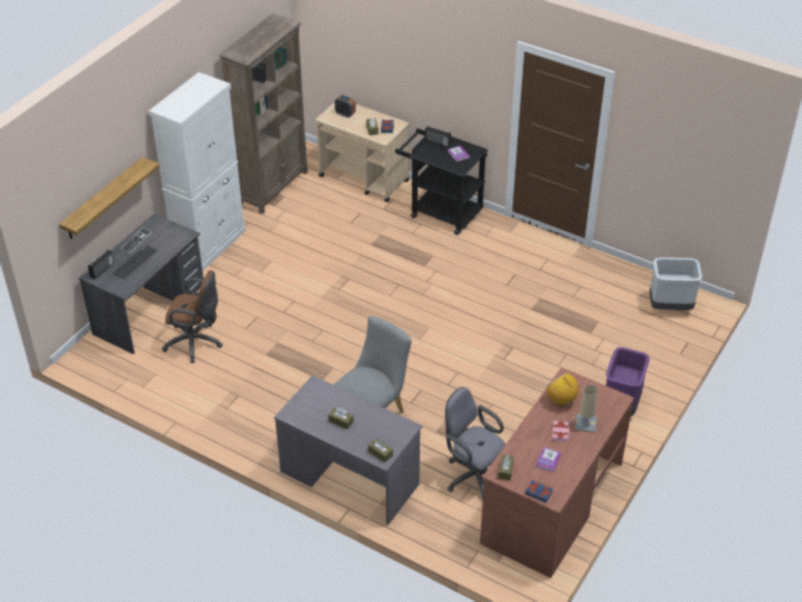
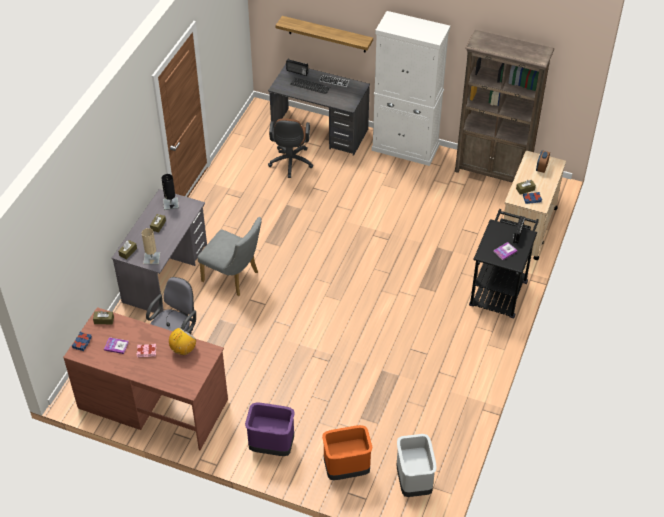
camera: 80 degrees right, 5 degrees up
(305, 407) = (171, 204): none -> black table lamp
(585, 423) = (159, 368): beige table lamp -> beige table lamp (151, 258)
(654, 351) = (346, 470): none -> orange trash can

